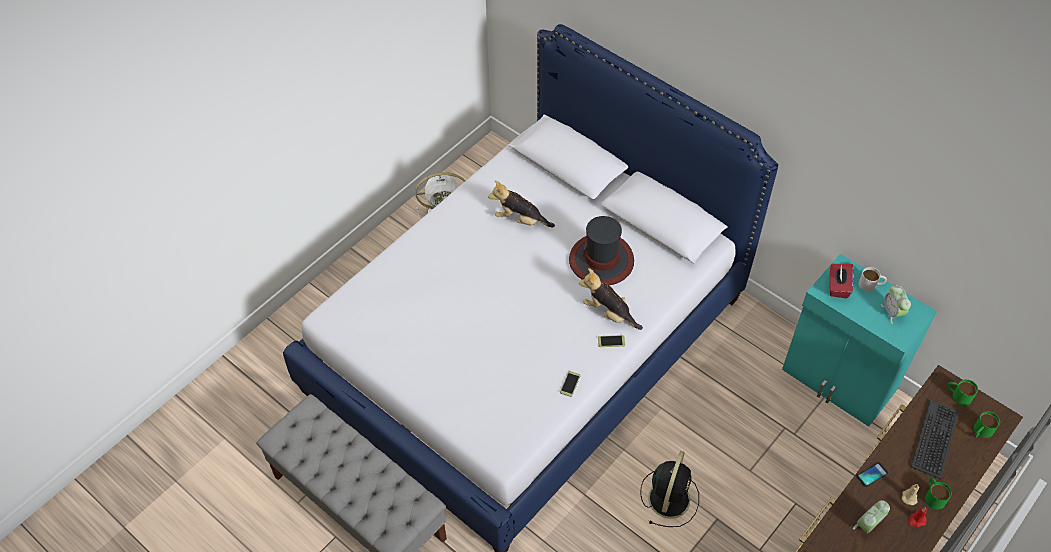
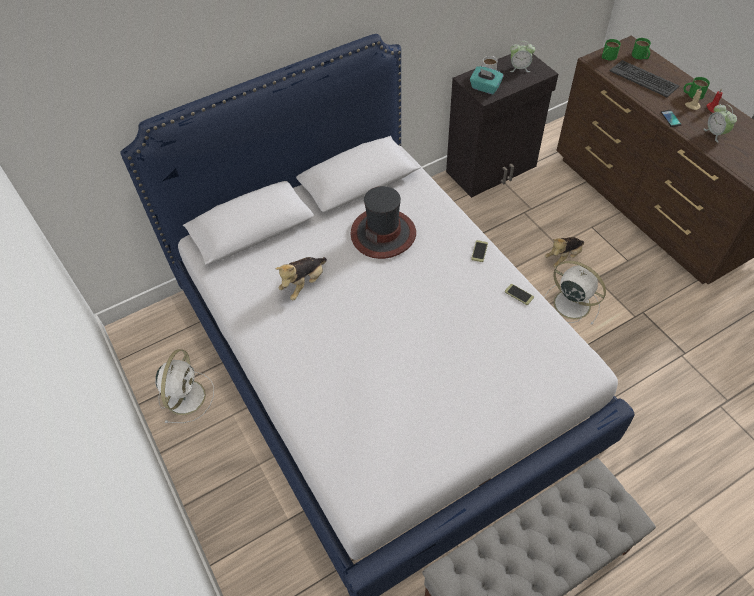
camera: 70 degrees left, 0 degrees up
(609, 313) = (446, 245): plush toy -> plush toy (563, 257)
(669, 497) = (570, 303): black fan -> white fan
(838, 286) = (485, 88): red tissue box -> turquoise tissue box
(838, 381) = (492, 169): turquoise cabinet -> black cabinet

